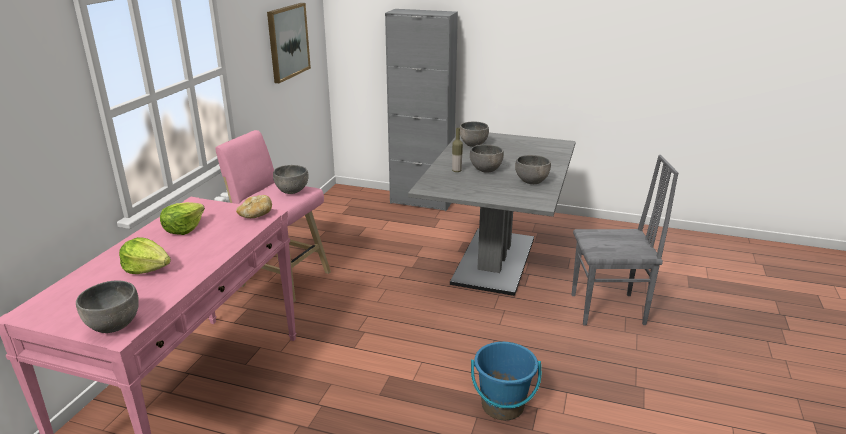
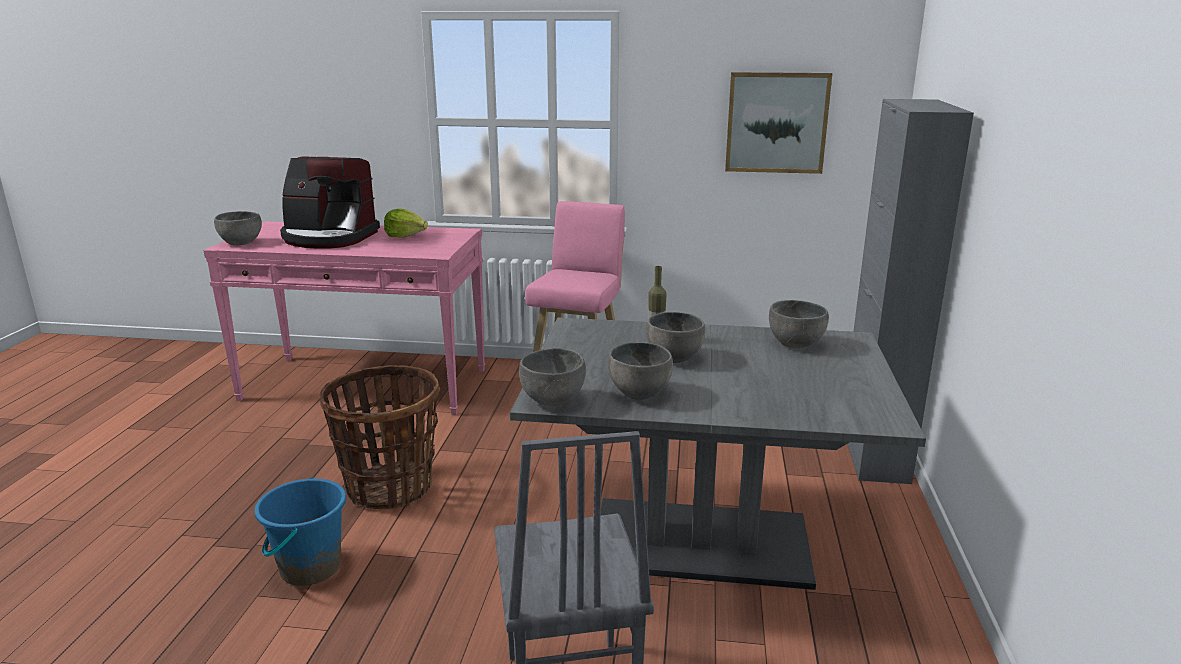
camera: 80 degrees right, 5 degrees down
(147, 269) = (329, 237): lettuce -> coffee machine
(256, 215) = (435, 251): bread -> none
(291, 191) = (576, 279): grey bowl -> grey bowl (552, 400)
(404, 372) = (390, 487): none -> basket

